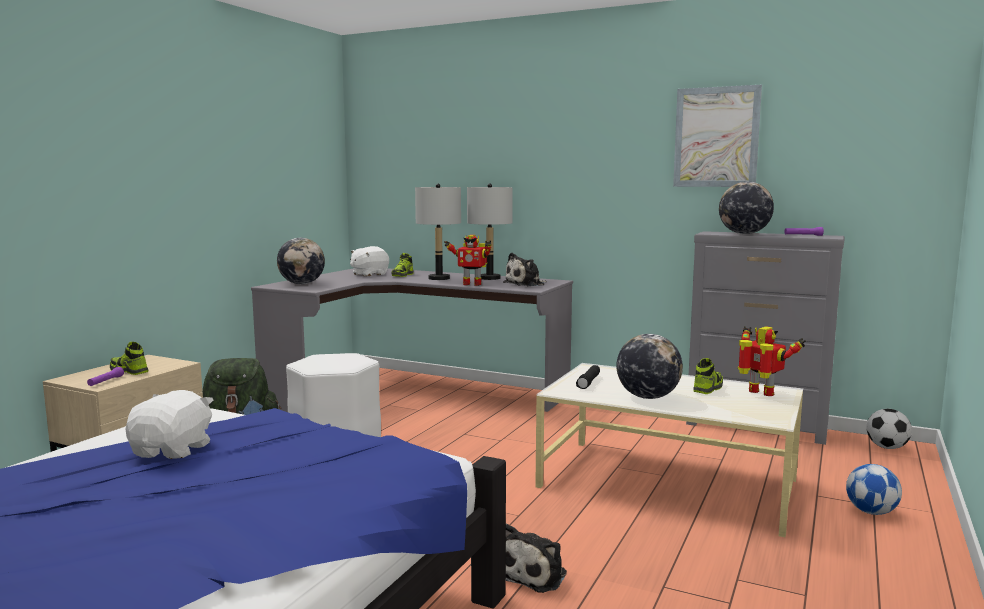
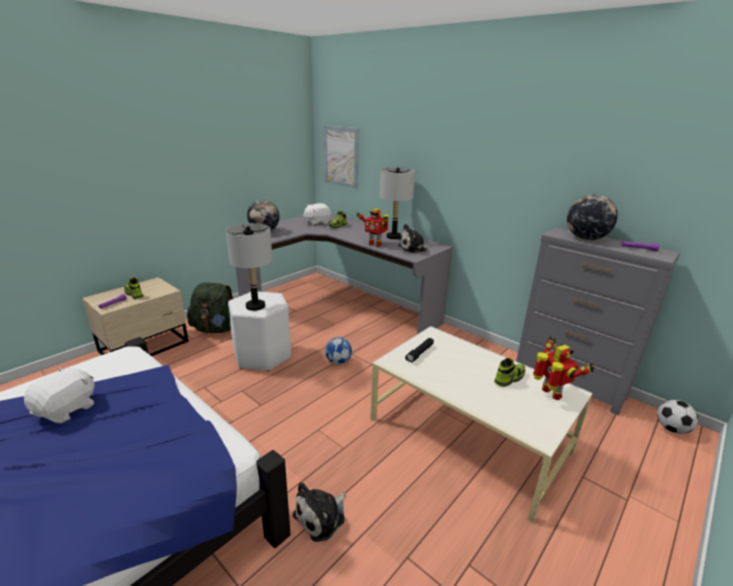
camera: 15 degrees right, 15 degrees up
(439, 278) = (359, 233): grey table lamp -> grey table lamp (255, 306)
(647, 397) = (453, 382): globe -> none
(716, 137) = (581, 148): picture -> picture (341, 156)
(871, 512) = (622, 508): football -> football (338, 362)

